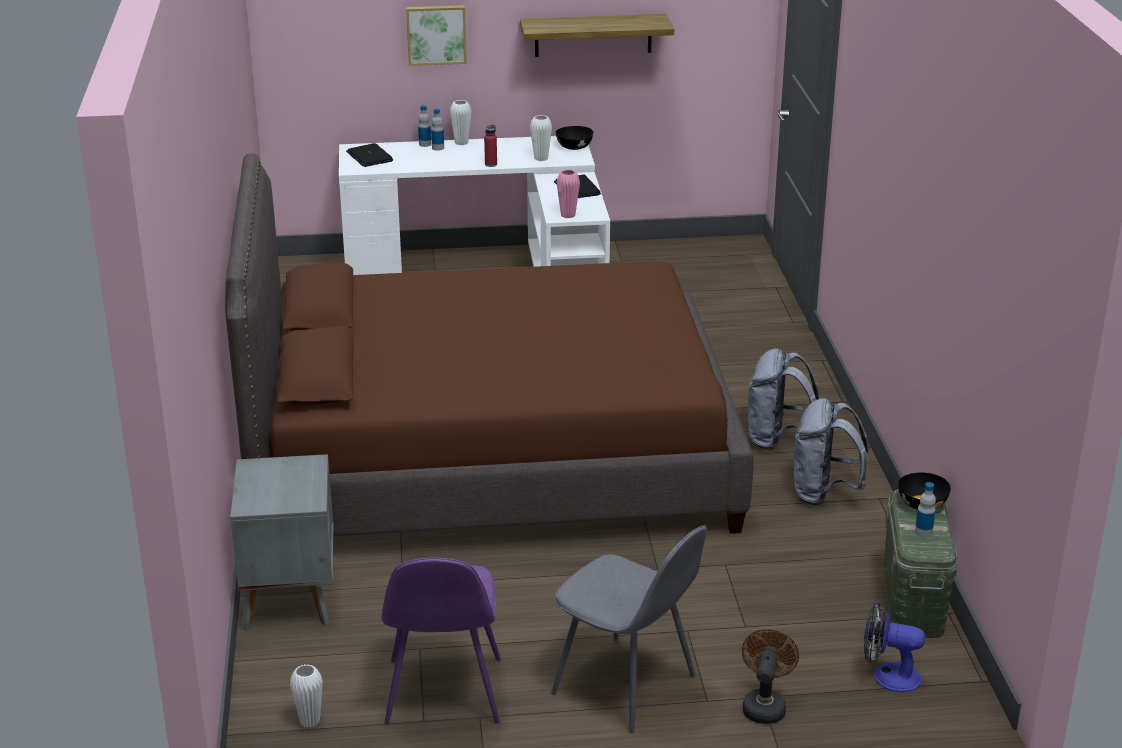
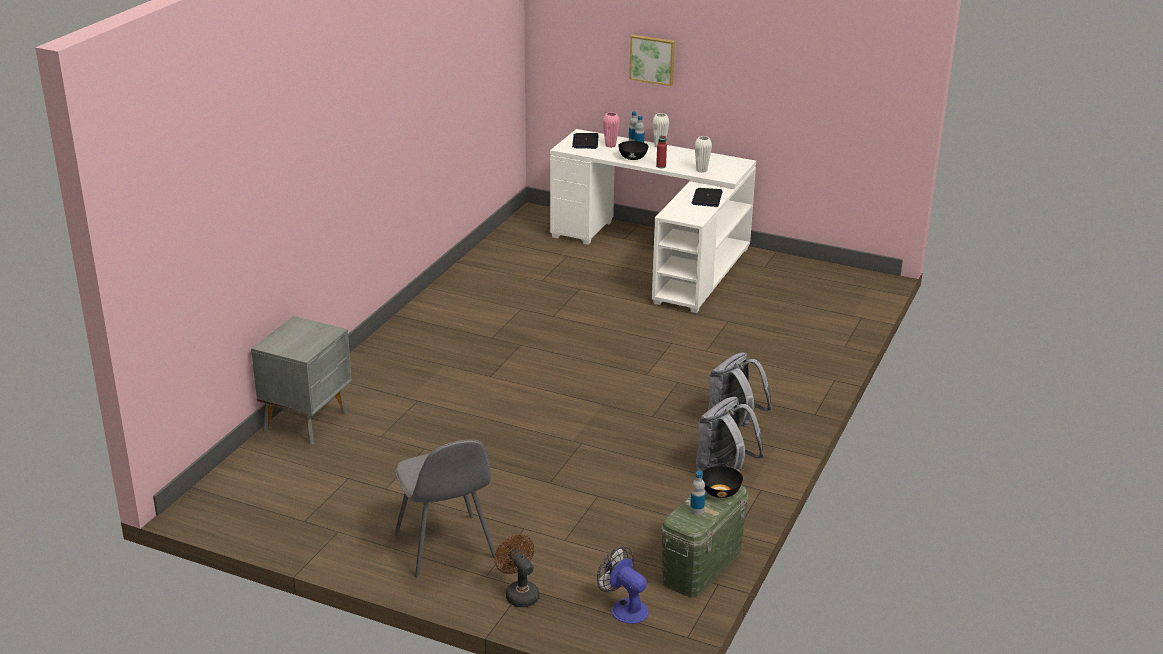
camera: 30 degrees right, 0 degrees up
(309, 721) = (242, 496): white vase -> none
(443, 694) = (332, 510): purple chair -> none
(489, 457) = (521, 374): brown bed -> none
(568, 215) = (676, 215): pink vase -> pink vase (610, 145)
(574, 147) = (736, 168): black bowl -> black bowl (632, 158)
(593, 35) = (770, 82): shelf -> none
(764, 705) = (519, 593): brown fan -> brown fan turned 75 degrees counterclockwise

